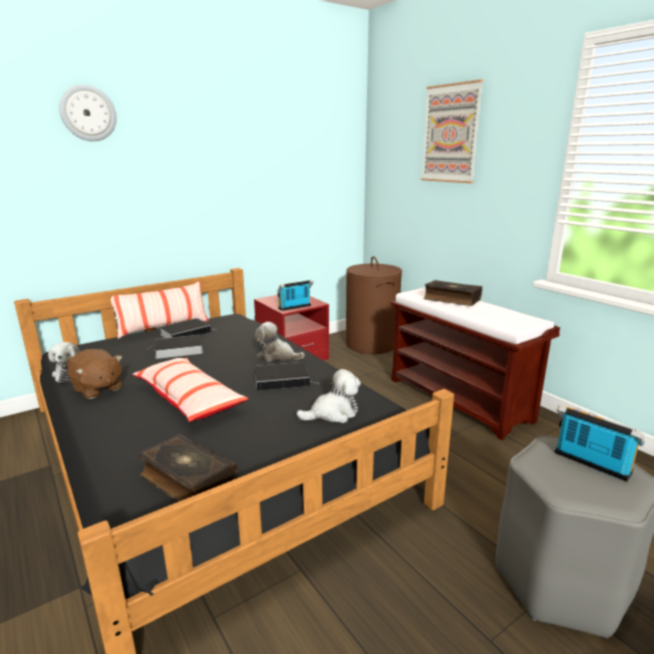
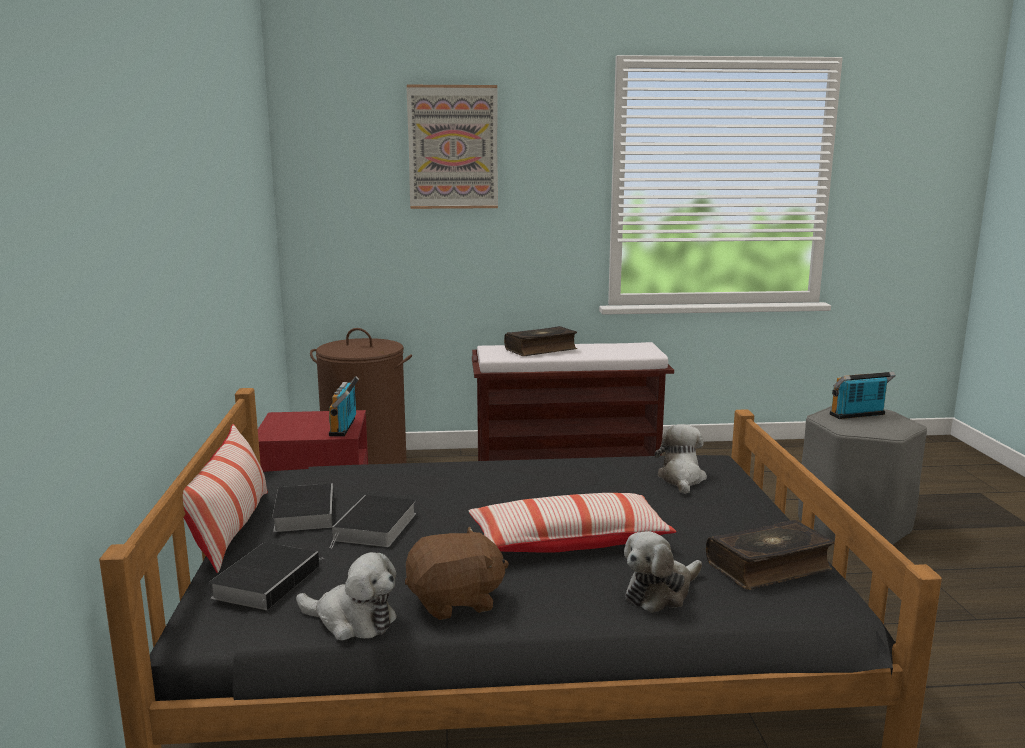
camera: 60 degrees left, 5 degrees down
(88, 113) = (123, 109): wall clock -> none
(277, 356) = (493, 474): plush toy -> plush toy (660, 592)
(283, 379) = (571, 484): book -> book (267, 580)

